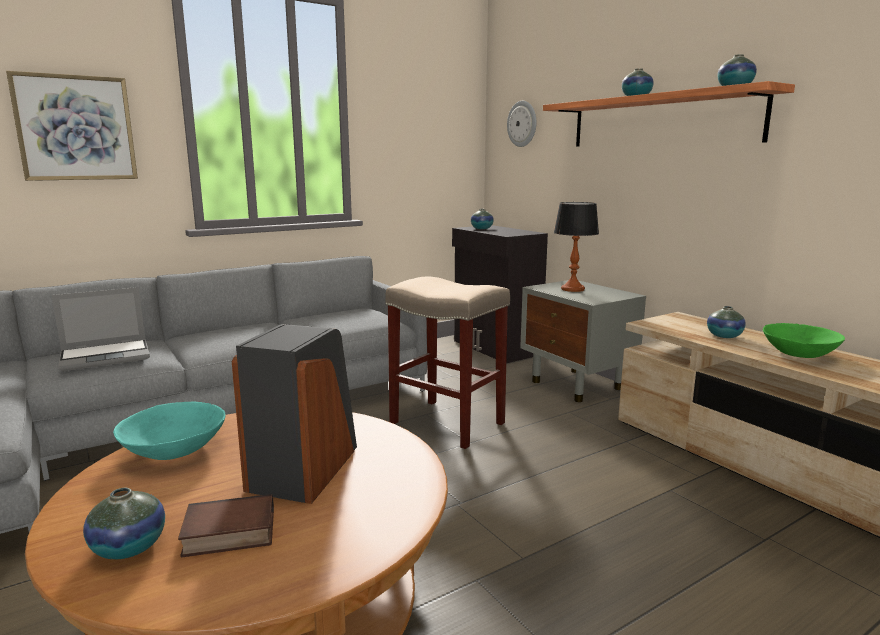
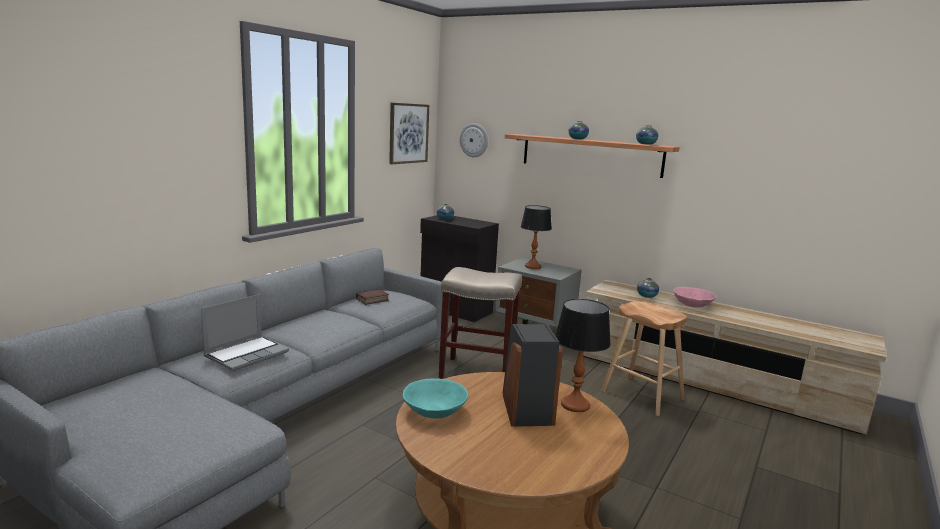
camera: 25 degrees left, 0 degrees up
(75, 128) = (168, 155): picture -> picture (408, 133)
(129, 547) = (498, 463): vase -> none
(228, 535) = (537, 447): book -> book (372, 300)
(393, 478) = (575, 405): none -> table lamp
(675, 494) = (642, 395): none -> brown stool
(799, 354) = (692, 305): green bowl -> pink bowl

